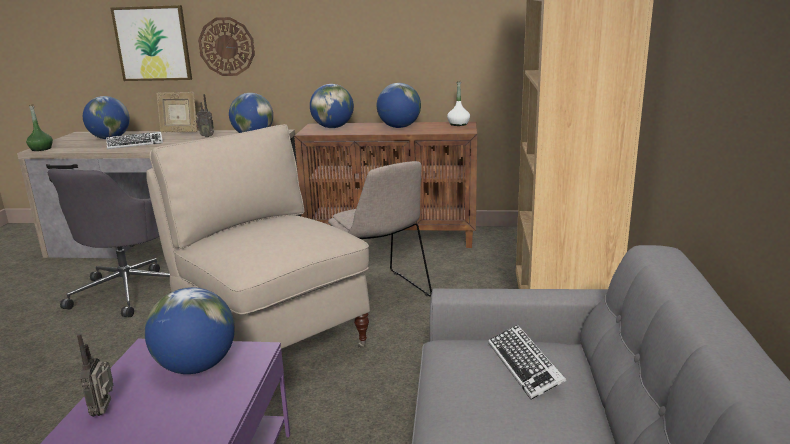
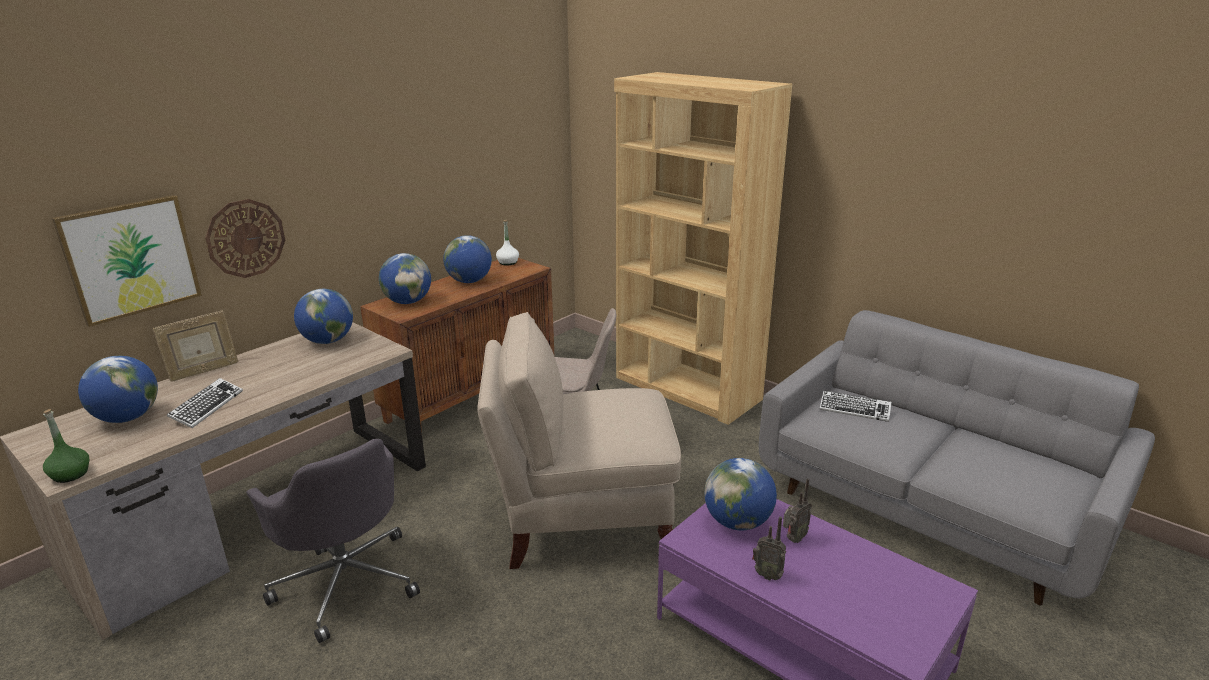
camera: 55 degrees left, 5 degrees up
(207, 136) = (270, 362): radio -> radio (793, 539)

